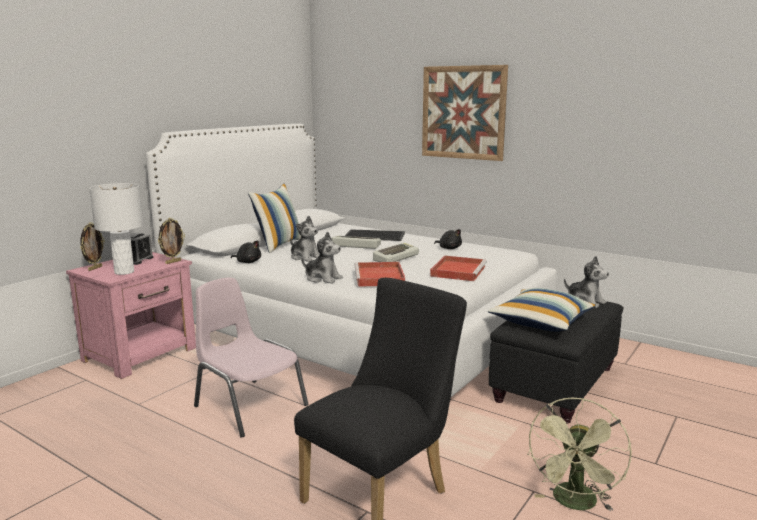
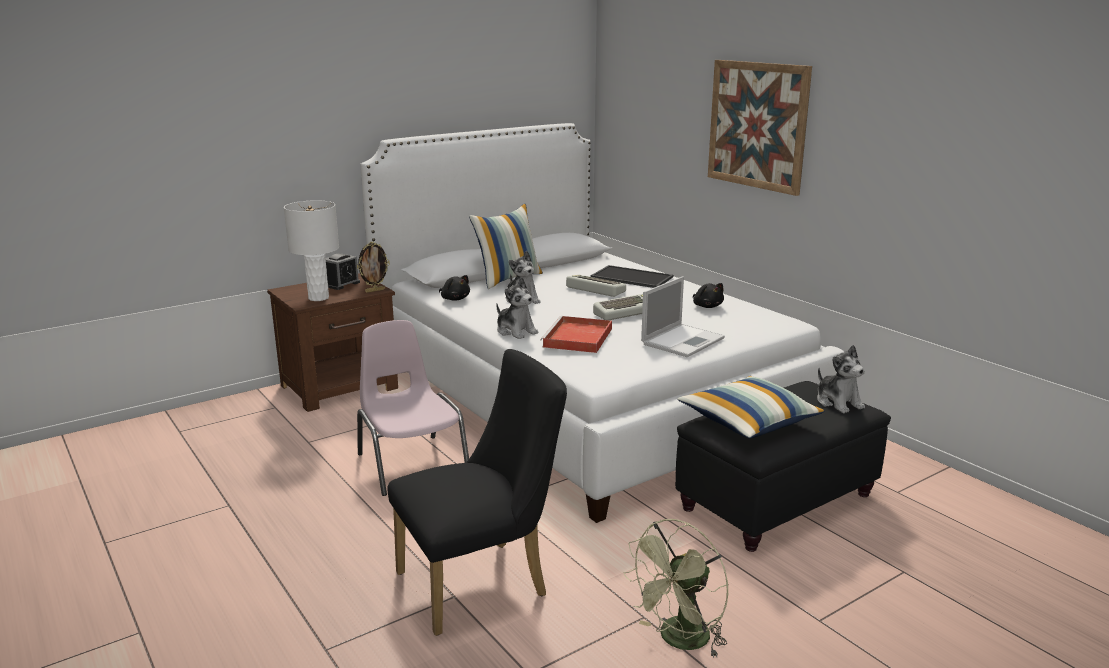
camera: 20 degrees right, 5 degrees up
(95, 268) = (294, 290): picture frame -> none
(141, 354) = (341, 387): pink nightstand -> brown nightstand
(458, 271) = (683, 340): red tray -> laptop

